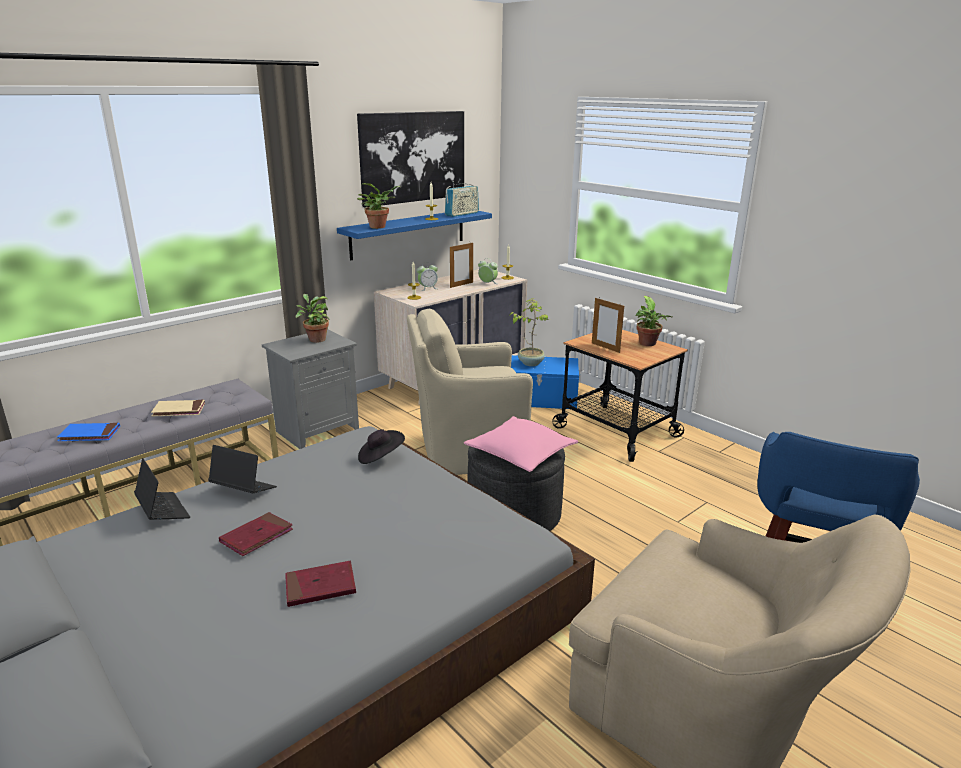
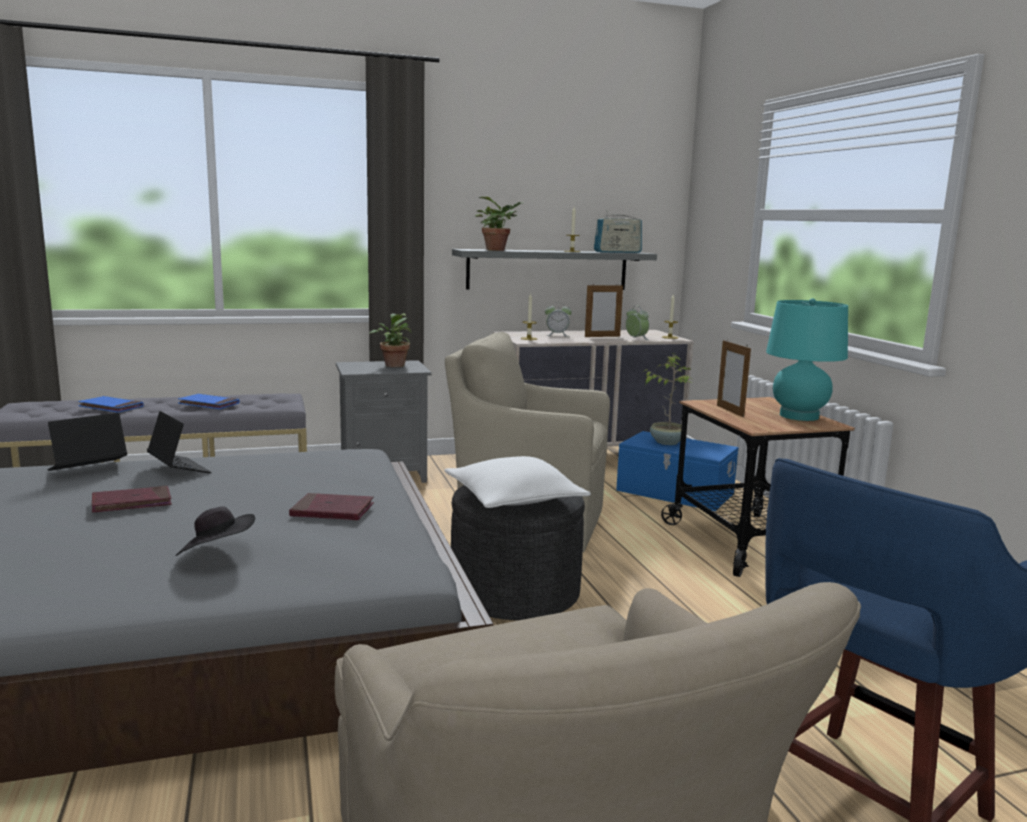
camera: 25 degrees right, 10 degrees down
(162, 511) = (88, 469): laptop -> laptop turned 120 degrees counterclockwise
(179, 410) = (209, 404): beige book -> blue book
(320, 586) = (122, 552): red book -> red book (332, 511)
(380, 457) = (348, 471): black hat -> black hat (217, 554)
(408, 233) = (548, 270): blue shelf -> grey shelf
(413, 157) = (561, 179): picture -> none
(520, 453) = (514, 498): pink pillow -> white pillow
(648, 344) = (799, 416): potted plant -> turquoise table lamp

